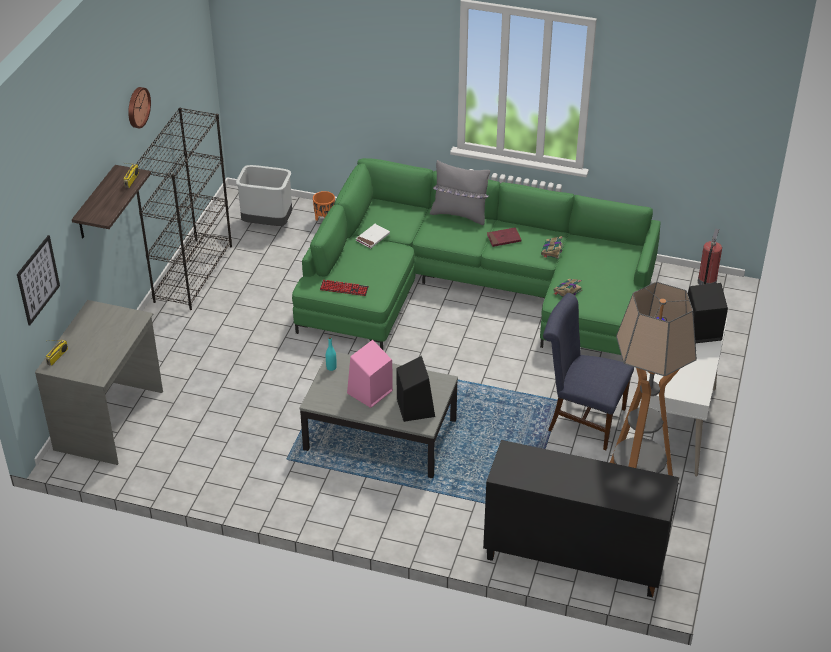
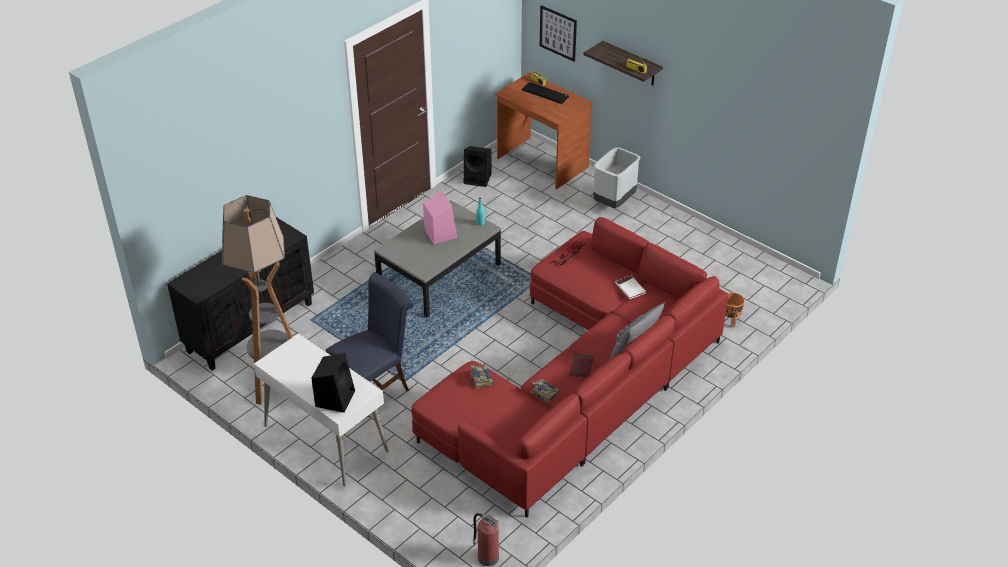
camera: 115 degrees right, 0 degrees up
(85, 341) = (546, 93): none -> keyboard
(110, 421) = (541, 163): grey desk -> brown desk
(137, 107) = (706, 63): wall clock -> none
(193, 273) = (691, 231): black bookcase -> none
(267, 223) = (742, 286): grey trash can -> grey trash can (614, 201)
(415, 407) = (408, 250): black speaker -> black speaker (478, 178)
(472, 288) = (579, 382): green sofa -> red sofa

